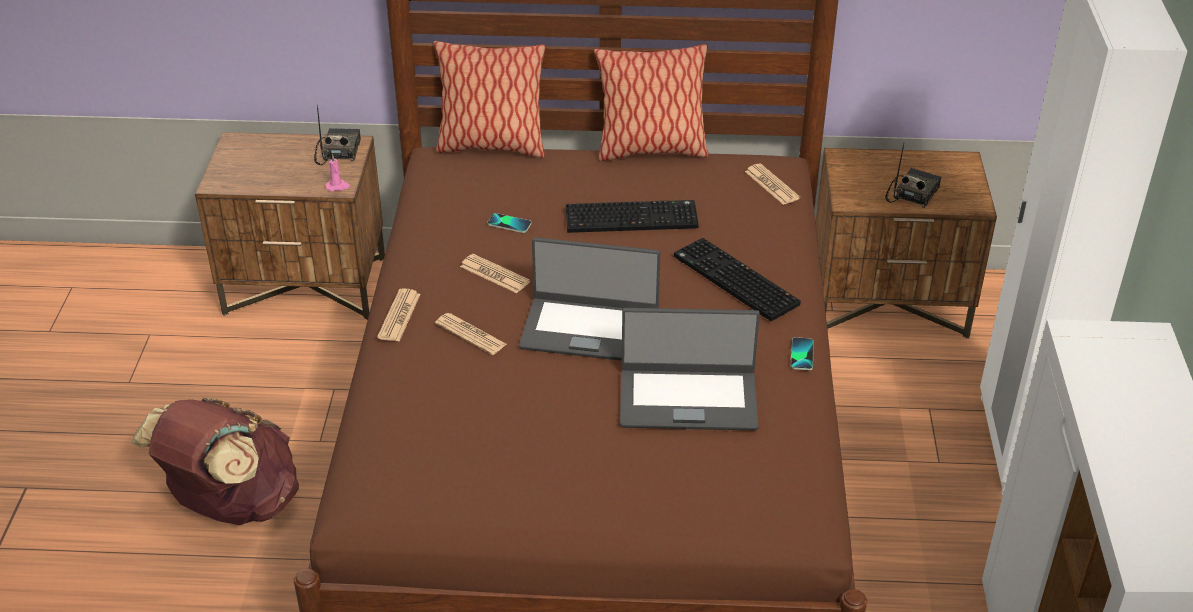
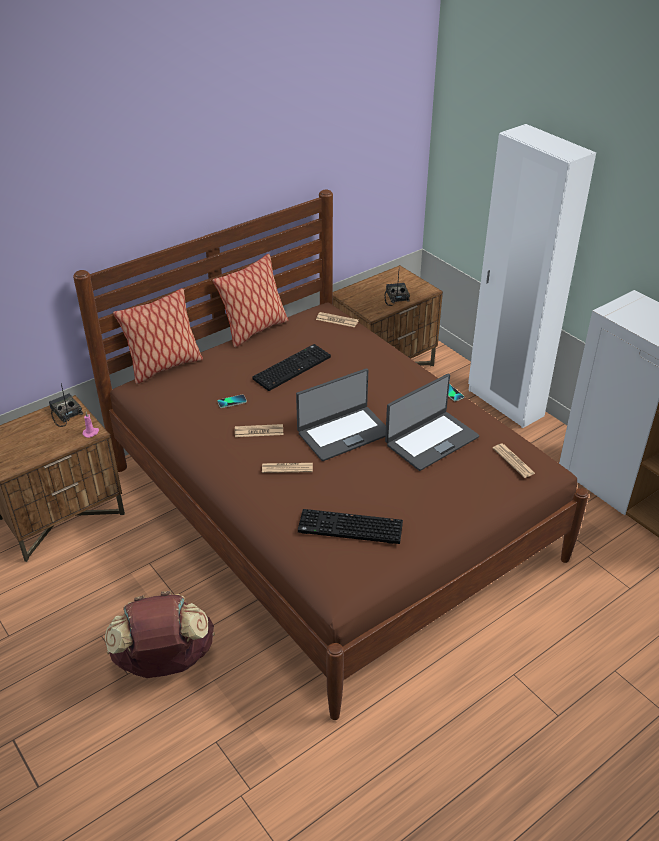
camera: 40 degrees left, 0 degrees up
(399, 316) = (234, 480): newspaper -> newspaper (513, 461)
(733, 281) = (379, 374): keyboard -> keyboard (349, 529)

